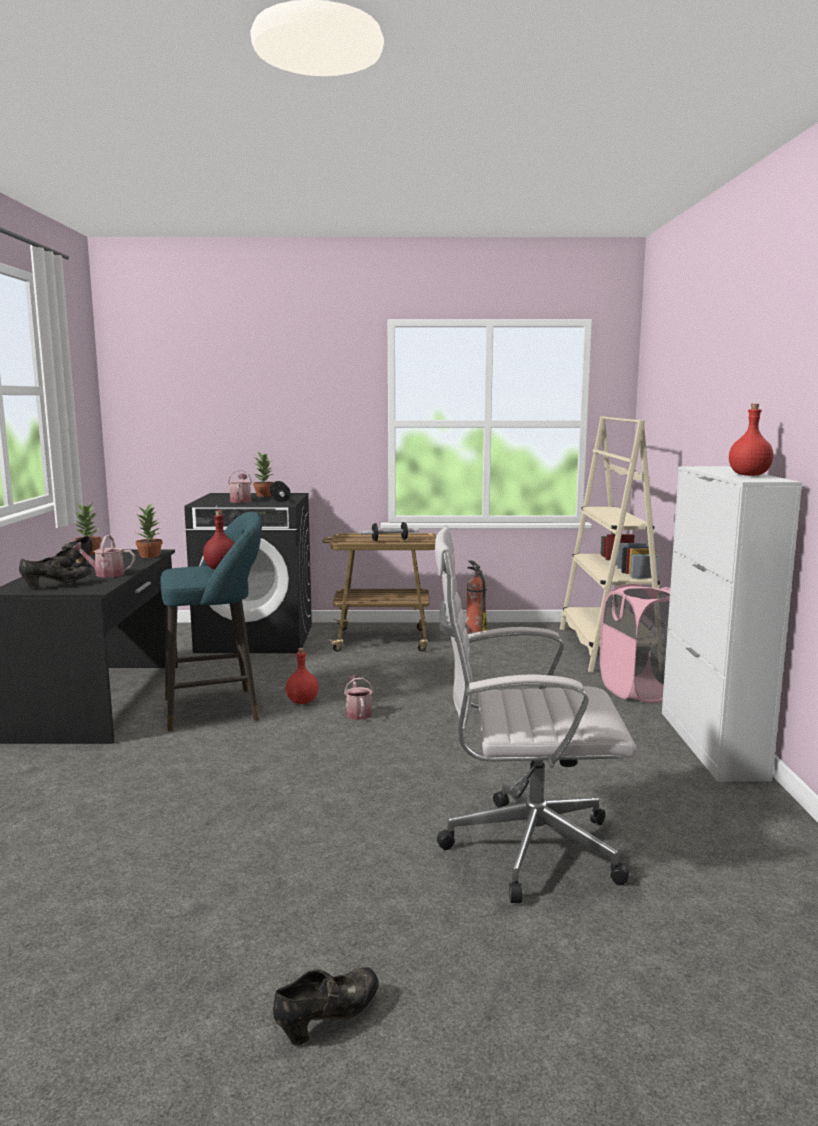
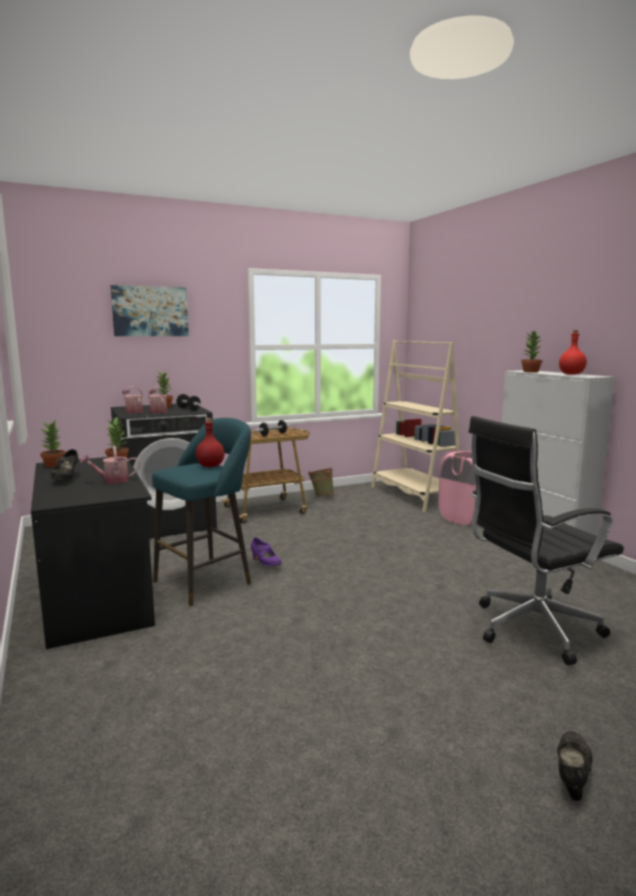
camera: 25 degrees left, 0 degrees up
(57, 586) = (90, 495): black shoe -> none
(261, 378) = (150, 311): none -> picture
(302, 701) = (265, 563): red bottle -> purple shoe
(358, 713) = (316, 564): watering can -> watering can (133, 411)
(475, 632) = (321, 496): fire extinguisher -> green bucket
(523, 849) = (531, 630): white office chair -> black office chair
(705, 469) = (530, 372): none -> potted plant

